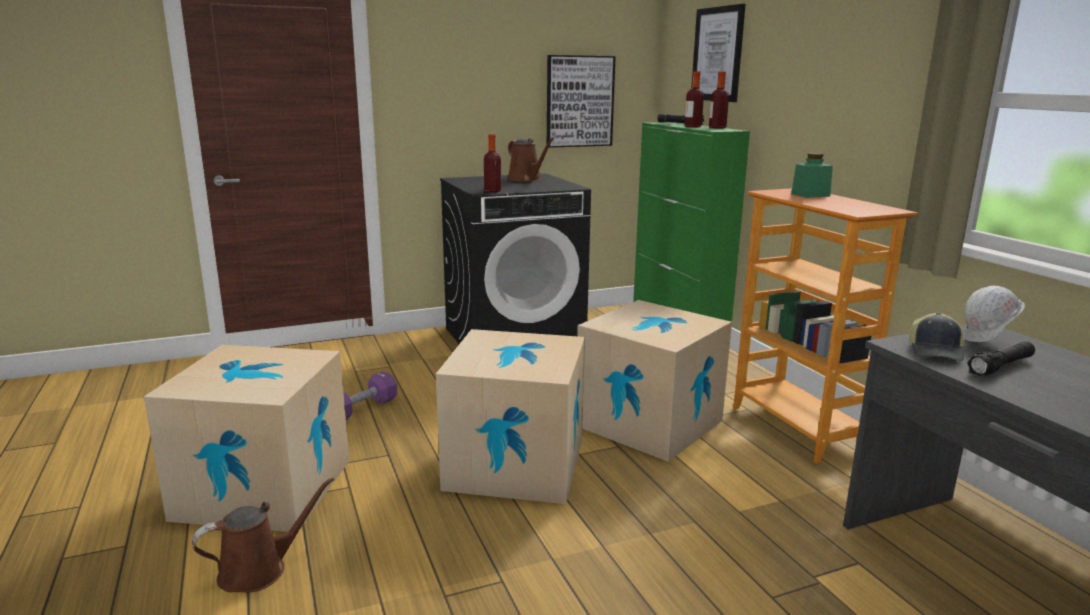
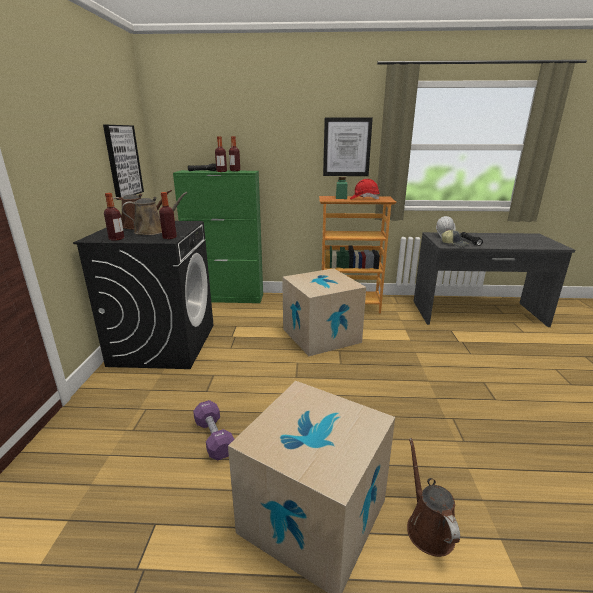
camera: 65 degrees left, 5 degrees up
(465, 182) = (116, 239): none -> bottle
(510, 184) = (153, 231): none -> brown watering can
(515, 464) = (340, 386): cardboard box -> none
(717, 54) = (213, 125): picture -> picture (346, 147)
(832, 203) = (364, 199): none -> red hard hat

